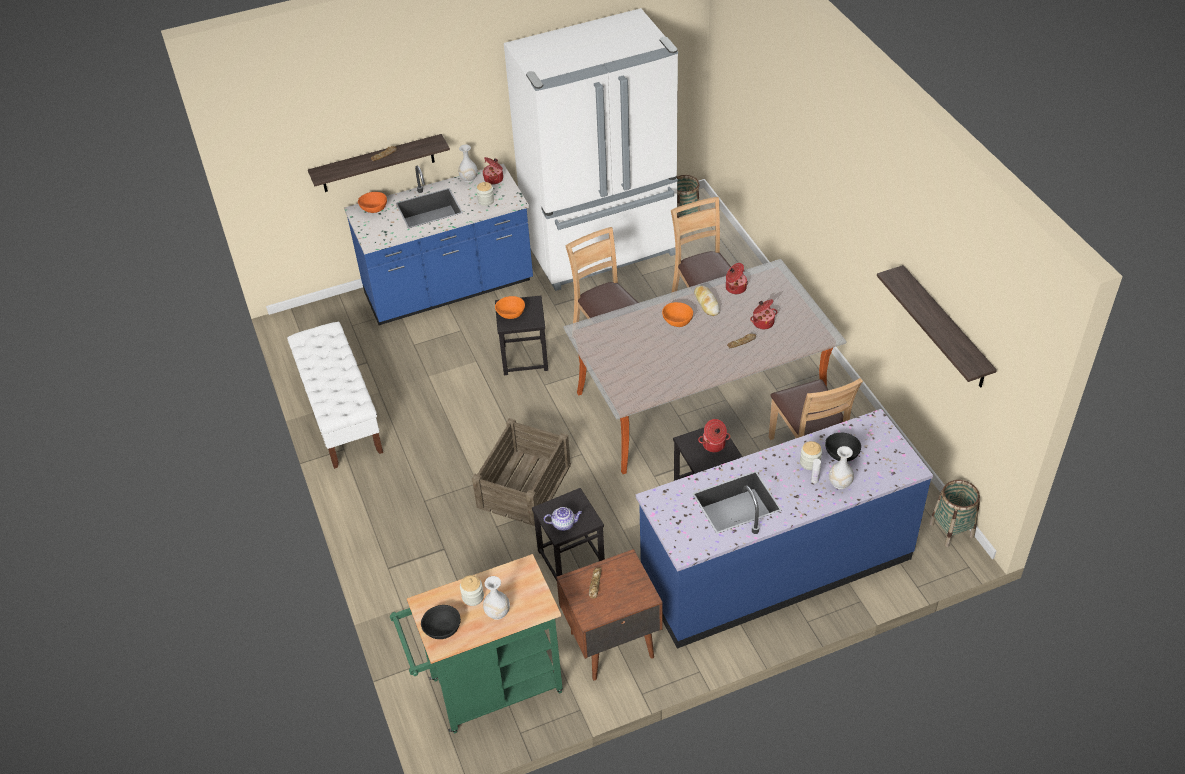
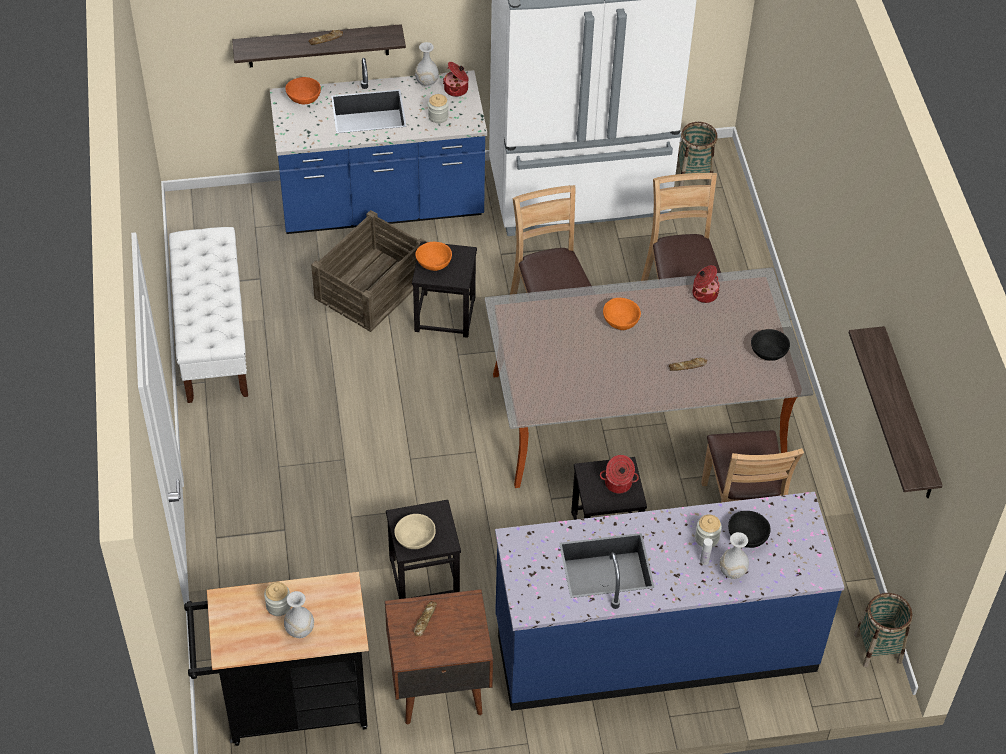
camera: 10 degrees right, 5 degrees up
(443, 629) = (236, 635): black bowl -> black bowl (769, 353)
(488, 690) = (287, 706): green cart -> black cart
(523, 486) = (396, 475): crate -> crate (370, 287)
(564, 524) = (416, 539): teapot -> beige bowl
(706, 303) = (663, 306): bread -> none
(763, 322) = (722, 346): cooking pot -> none

